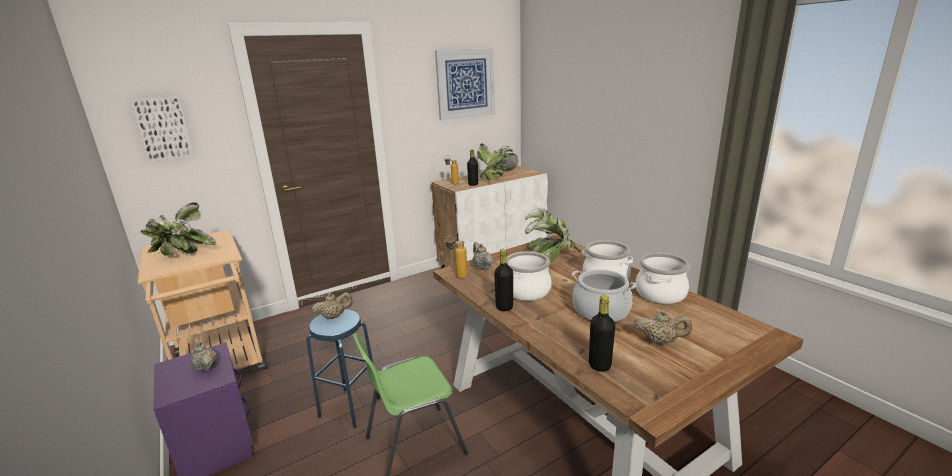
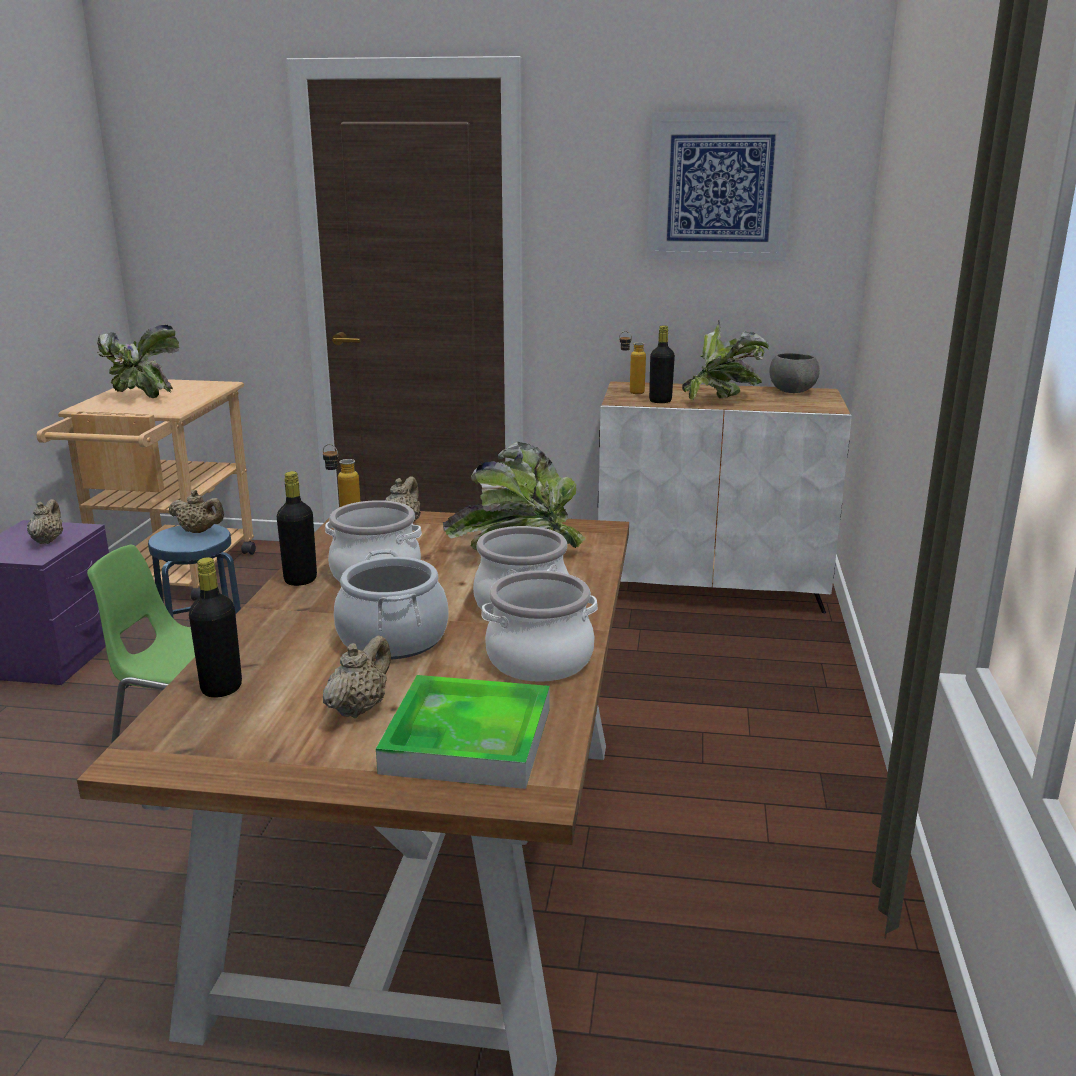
camera: 40 degrees right, 0 degrees up
(163, 128) = (189, 214): picture -> none
(660, 342) = (359, 708): beige teapot -> beige teapot turned 120 degrees counterclockwise
(716, 331) = (467, 740): none -> tray

